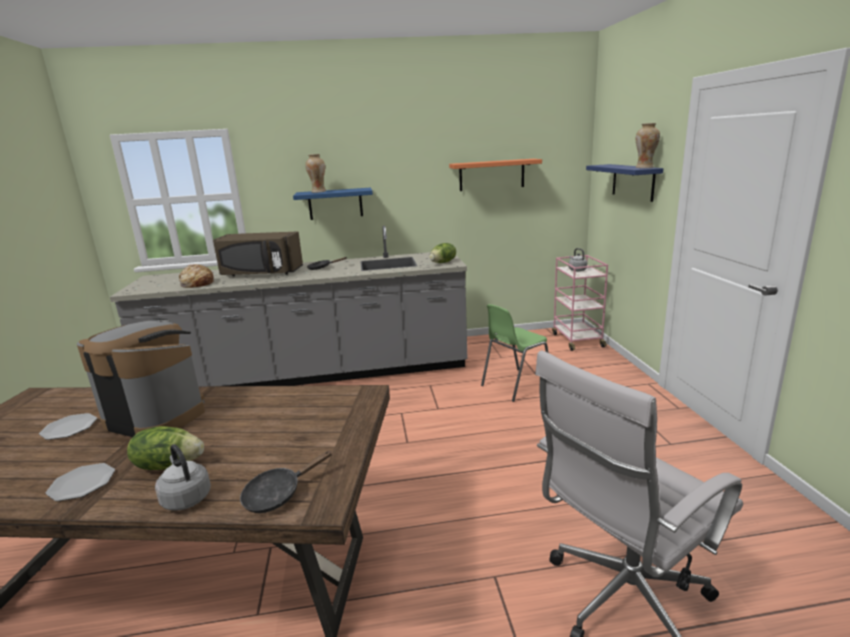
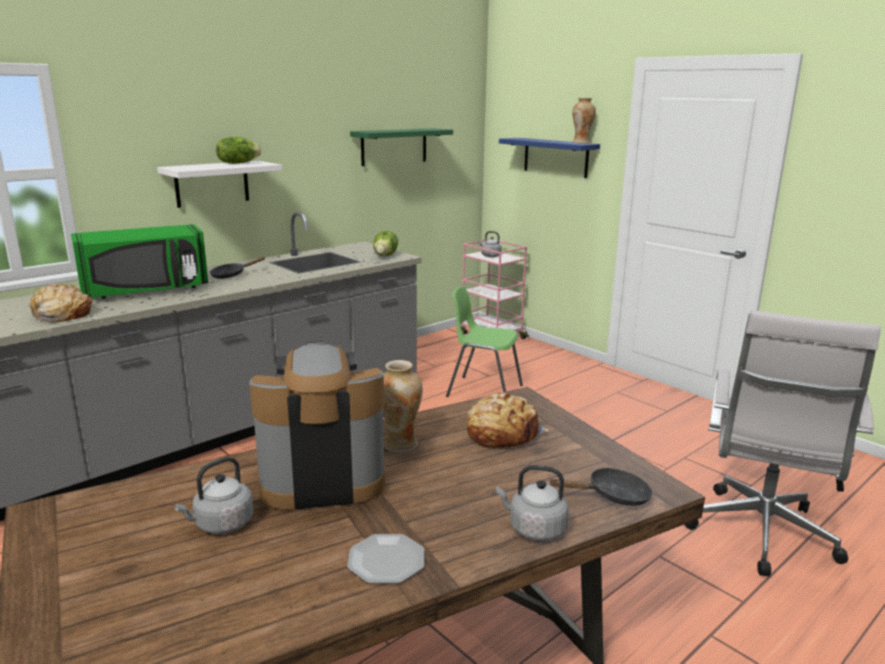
camera: 35 degrees left, 0 degrees up
(69, 428) = (221, 524): plate -> grey kettle
(169, 465) = (451, 512): lettuce -> lettuce (238, 163)
(261, 273) = (146, 290): brown microwave -> green microwave
(278, 494) = (612, 496): black frying pan -> black frying pan turned 120 degrees counterclockwise
(302, 417) = (502, 433): none -> bread
(318, 192) = (200, 166): vase -> vase (400, 444)
(335, 204) = (212, 183): blue shelf -> white shelf
(491, 175) = (394, 146): orange shelf -> green shelf
(515, 385) = (484, 391): green chair -> green chair turned 90 degrees clockwise

